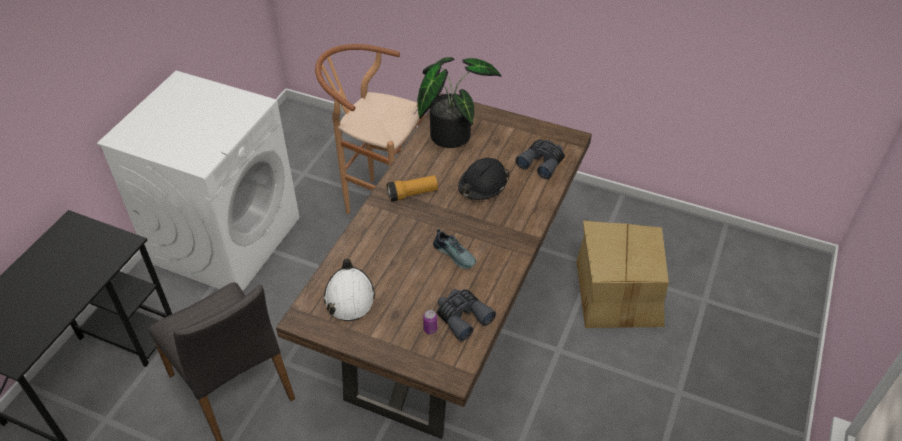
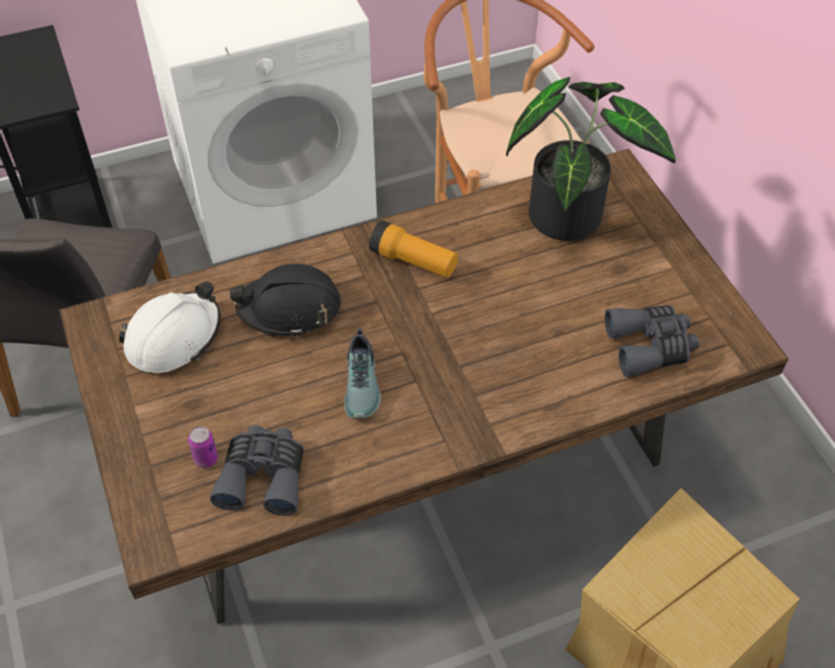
camera: 45 degrees right, 5 degrees up
(482, 185) = (520, 317): black hard hat -> black hard hat (289, 309)

